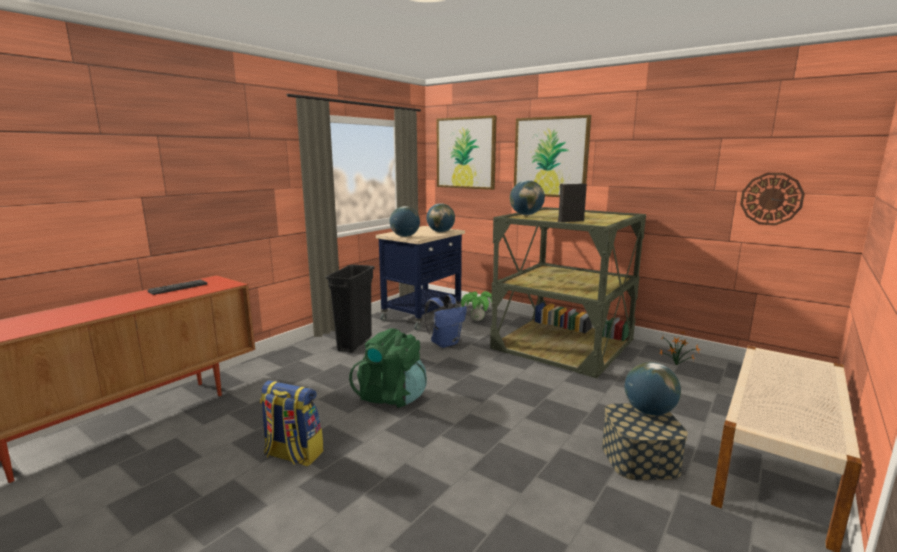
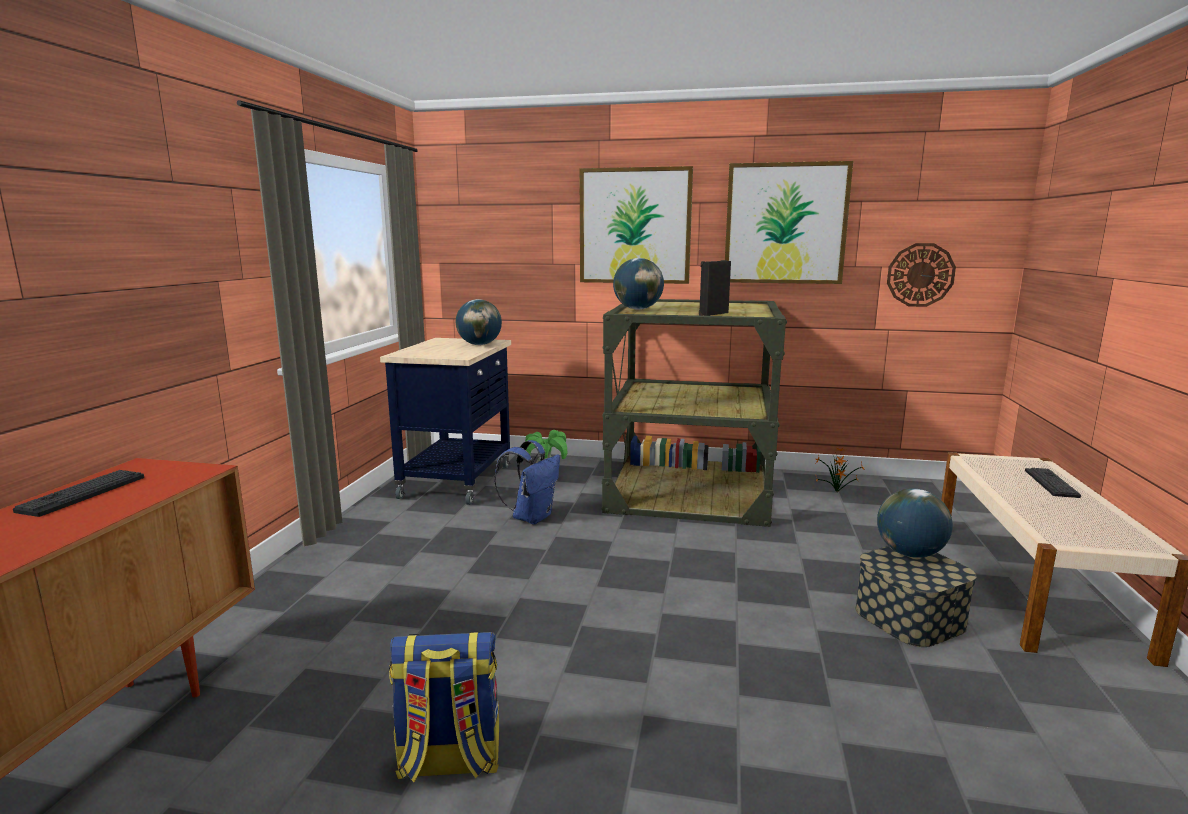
camera: 25 degrees left, 0 degrees up
(354, 343) = (384, 544): black trash can -> none
(392, 396) = (526, 616): green backpack -> none
(405, 236) = (436, 355): globe -> none
(465, 153) = (494, 220): picture -> picture (785, 224)
(811, 383) = (1051, 483): none -> keyboard

